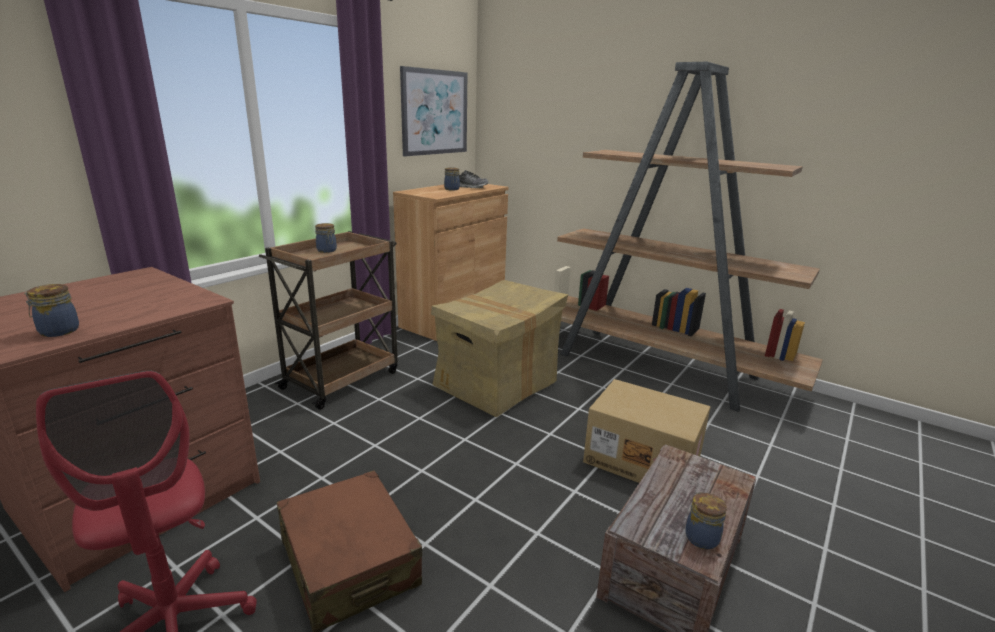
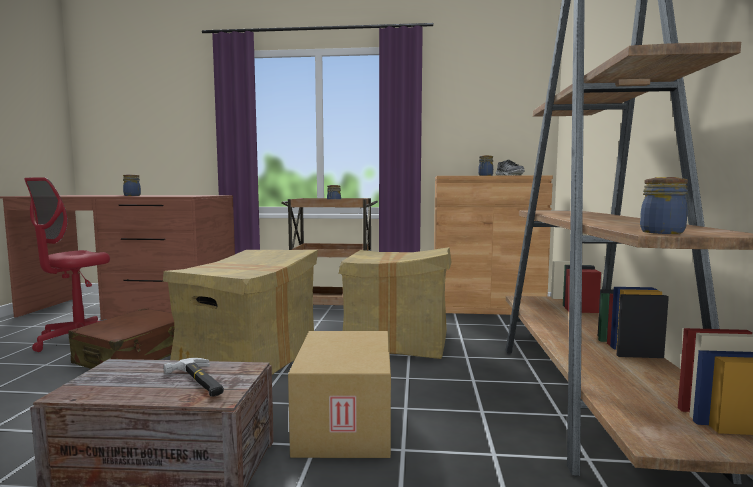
camera: 60 degrees right, 15 degrees down
(434, 112) = (494, 111): picture -> none
(464, 475) = (248, 361): none -> cardboard box
(698, 483) = (198, 381): none -> hammer
(700, 537) = (101, 390): jar -> jar (662, 232)

